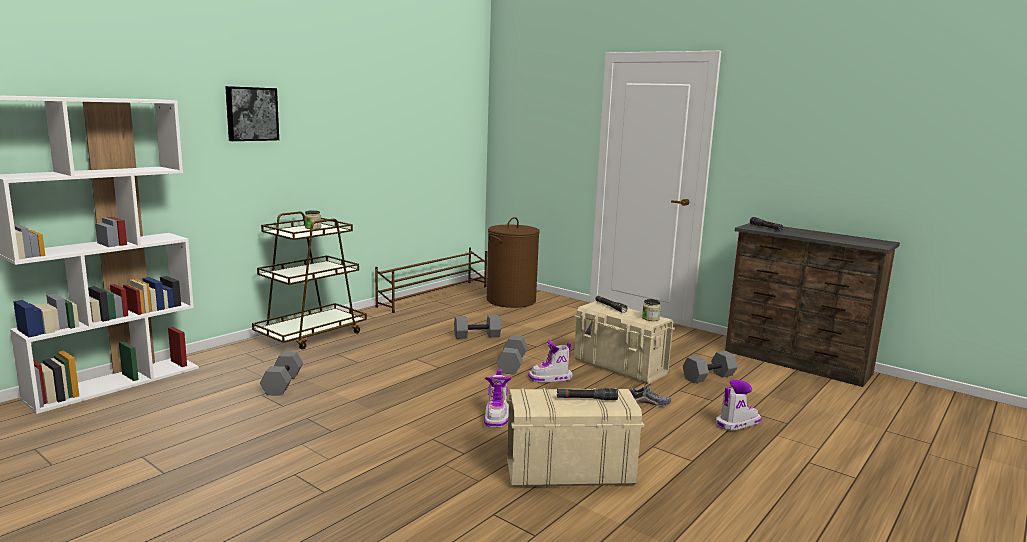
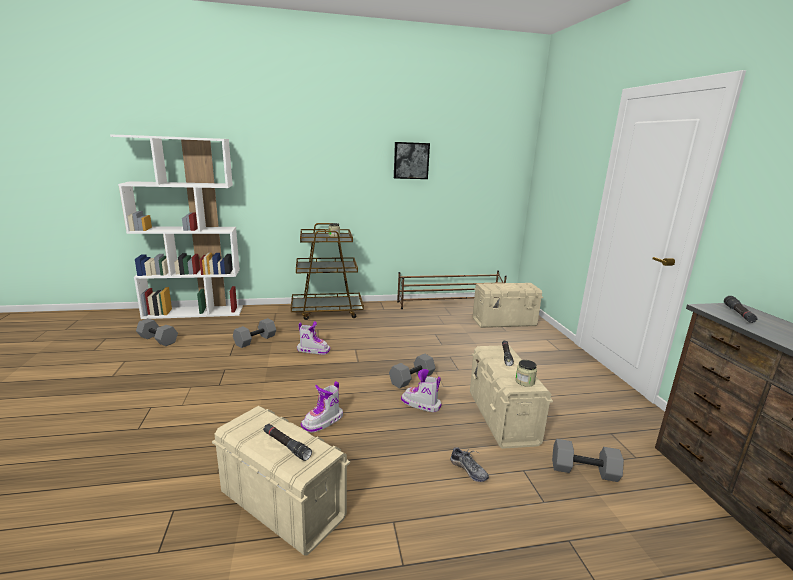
camera: 40 degrees right, 5 degrees up
(251, 114) = (299, 150): picture -> picture (411, 160)
(477, 335) = (427, 344): grey dumbbell -> grey dumbbell (158, 339)
(511, 300) = (504, 322): brown laundry basket -> beige storage box
(737, 423) = (528, 548): boot -> boot (313, 350)

